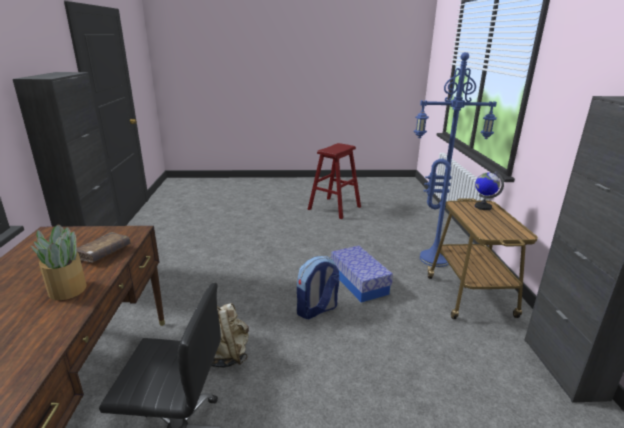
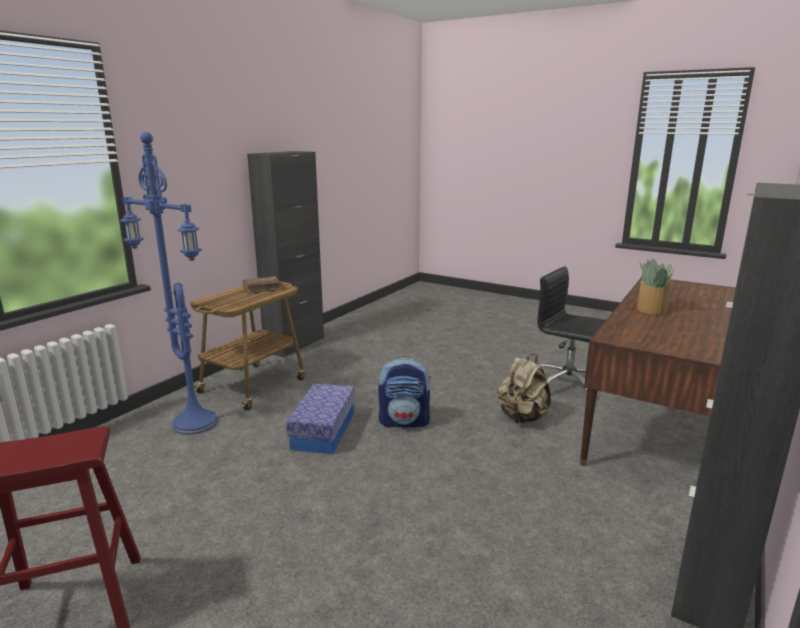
camera: 145 degrees left, 5 degrees down
(104, 253) = (635, 325): brown book -> brown book (262, 289)
(483, 207) = (216, 301): globe -> none

